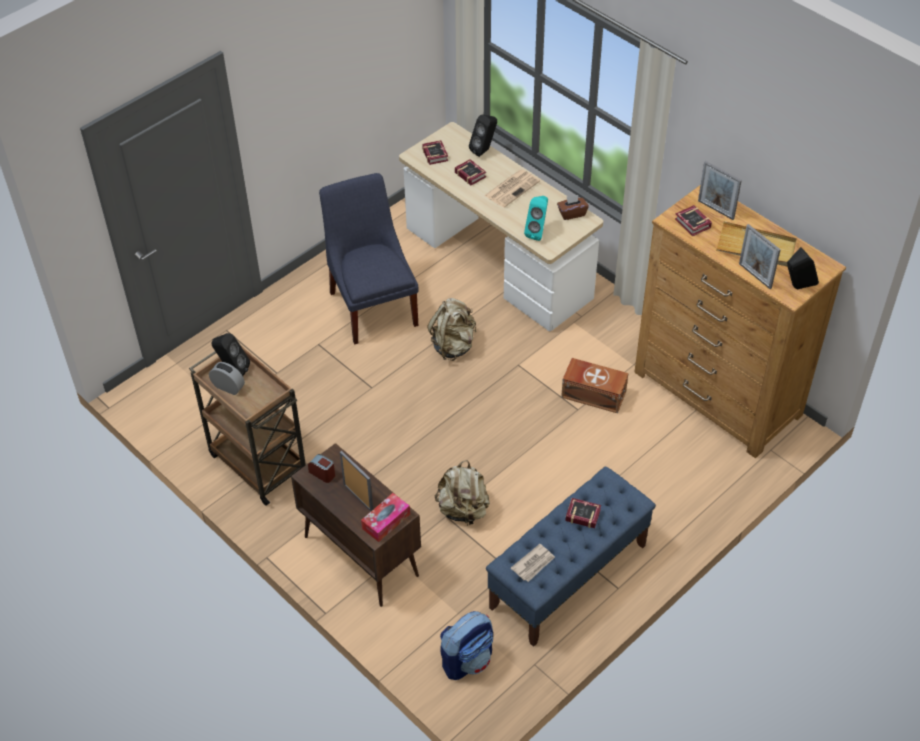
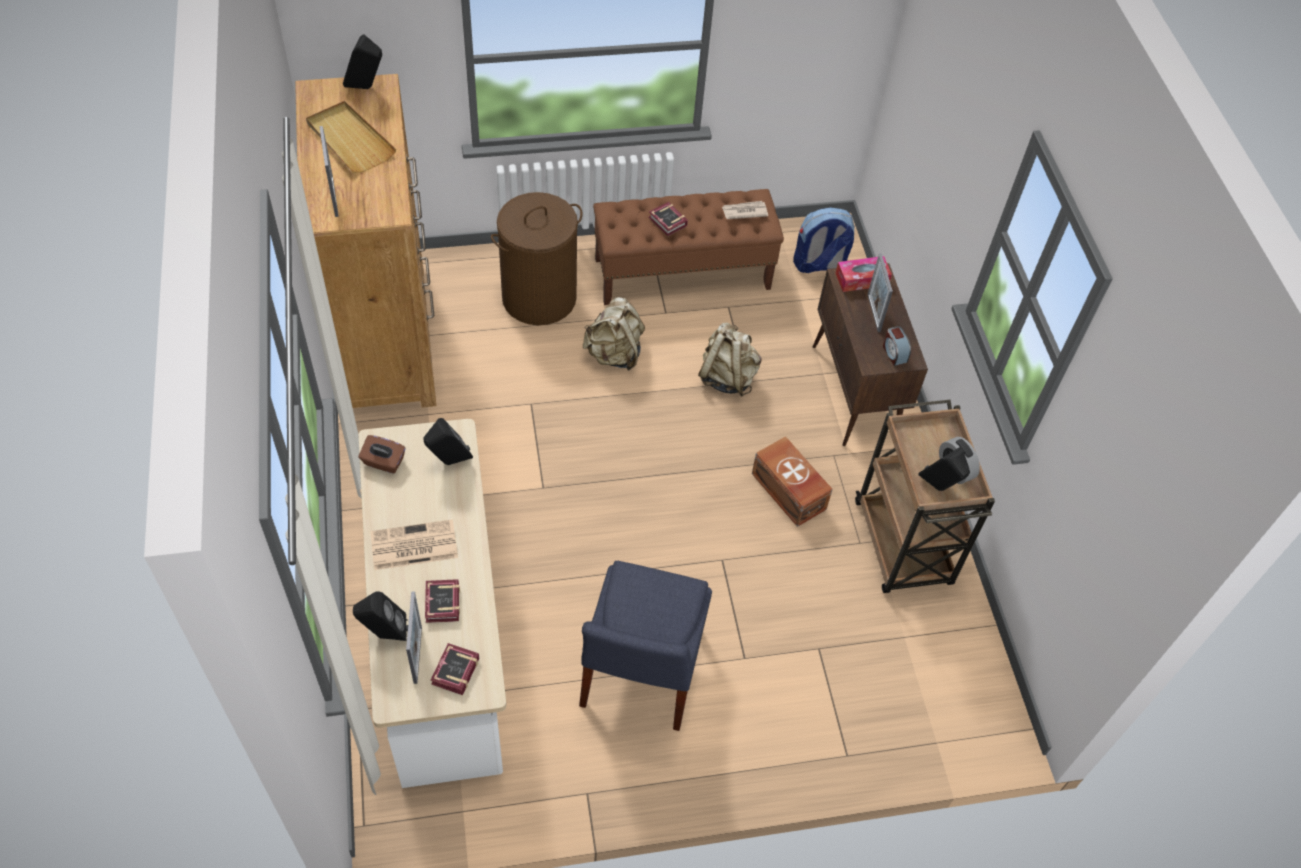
camera: 150 degrees left, 5 degrees up
(453, 345) = (591, 555): beige backpack -> beige backpack (614, 354)
(537, 232) = (449, 462): turquoise speaker -> black speaker
(568, 577) = (683, 274): blue bench -> brown bench
(593, 393) = (500, 409): brown storage box -> brown storage box (788, 492)
(651, 487) = (539, 297): none -> brown laundry basket
(693, 224) = (378, 195): book -> none
(755, 276) = (389, 117): picture frame -> picture frame (417, 655)

